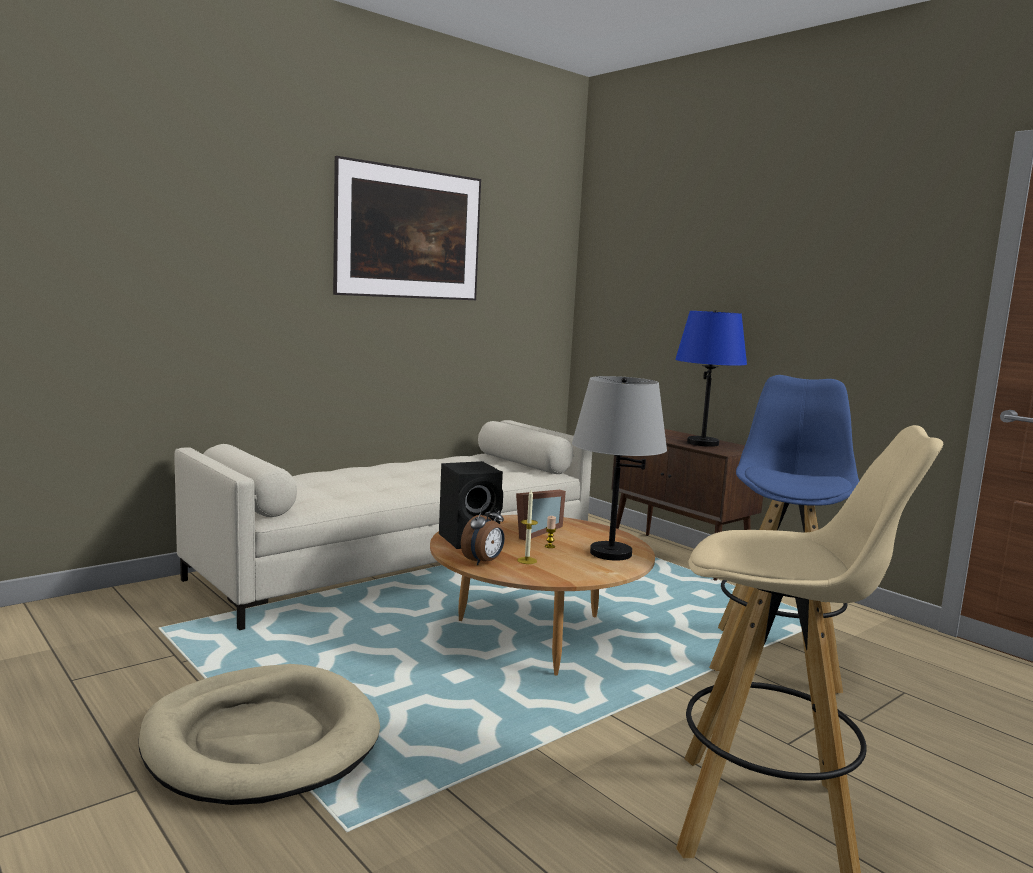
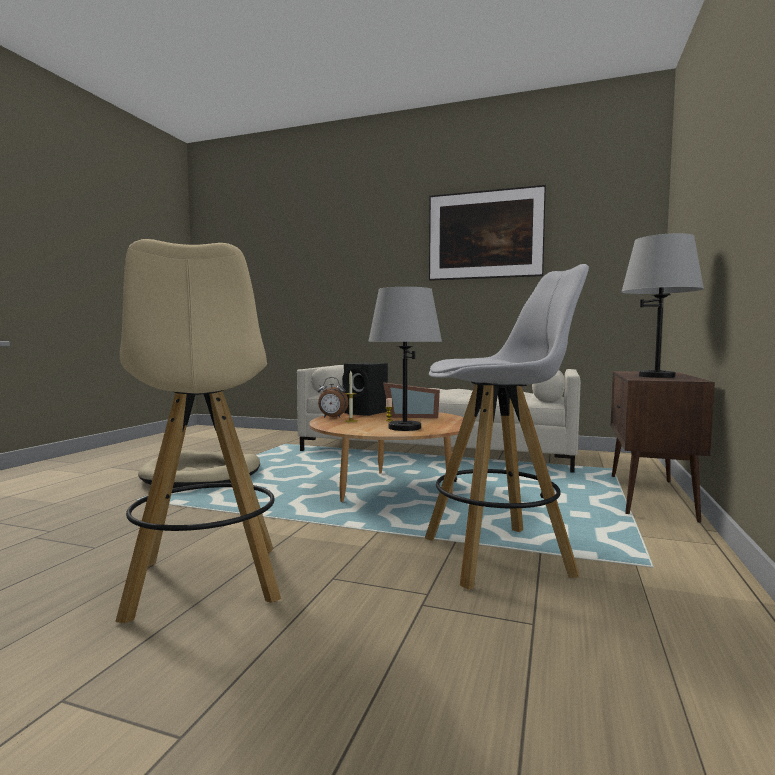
camera: 60 degrees right, 5 degrees down
(702, 443) = (657, 376): blue table lamp -> grey table lamp
(775, 657) = (498, 556): blue stool -> white stool

